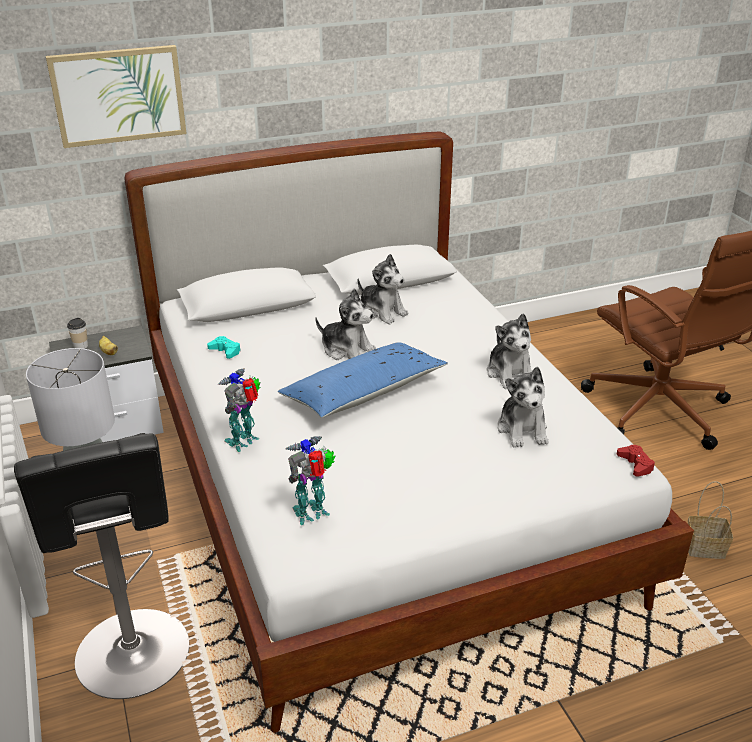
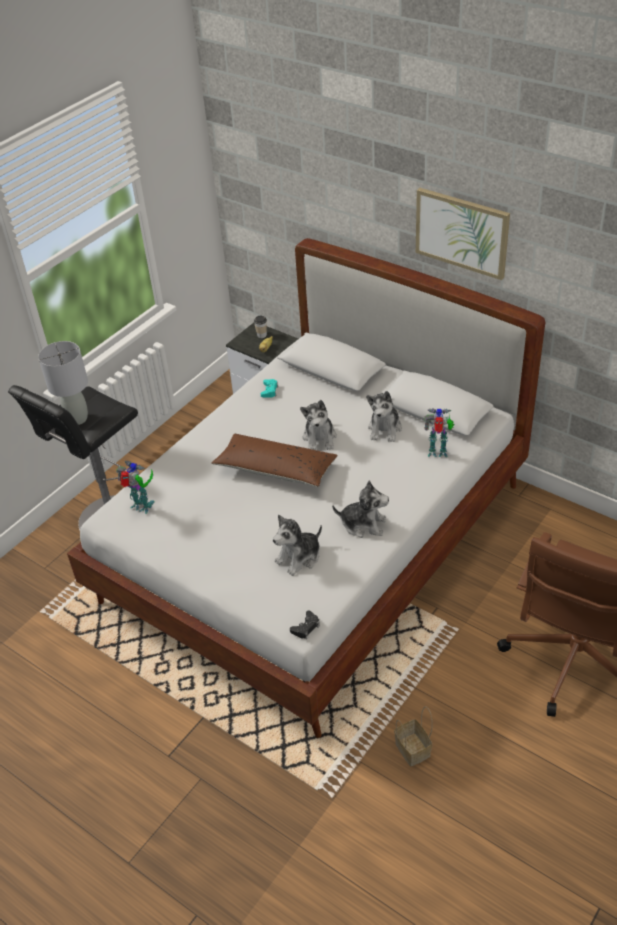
camera: 60 degrees right, 10 degrees up
(118, 95) = (308, 186): picture -> picture (462, 232)
(245, 441) = (187, 449): toy robot -> toy robot (438, 453)
(363, 393) = (275, 469): blue pillow -> brown pillow
(510, 373) = (363, 524): plush toy -> plush toy turned 120 degrees counterclockwise
(635, 464) = (306, 627): red game controller -> black game controller

